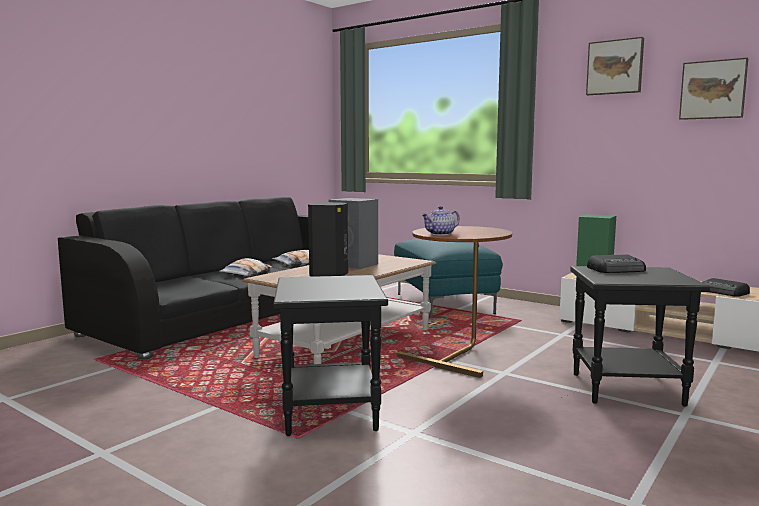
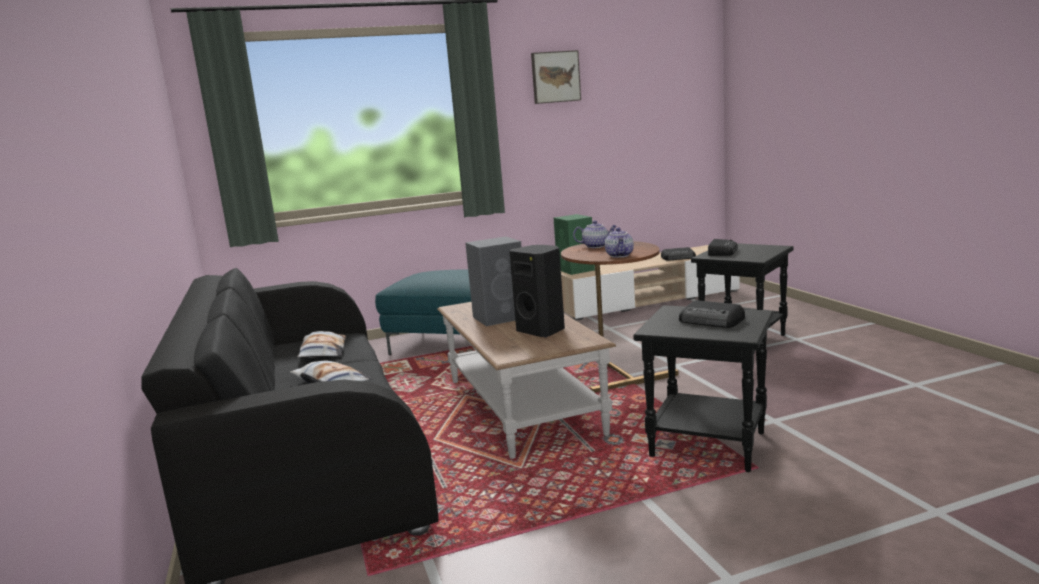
camera: 55 degrees left, 5 degrees up
(331, 287) = (712, 321): none -> radio
(473, 228) = (596, 246): none -> teapot
(713, 90) = (630, 98): picture -> none

